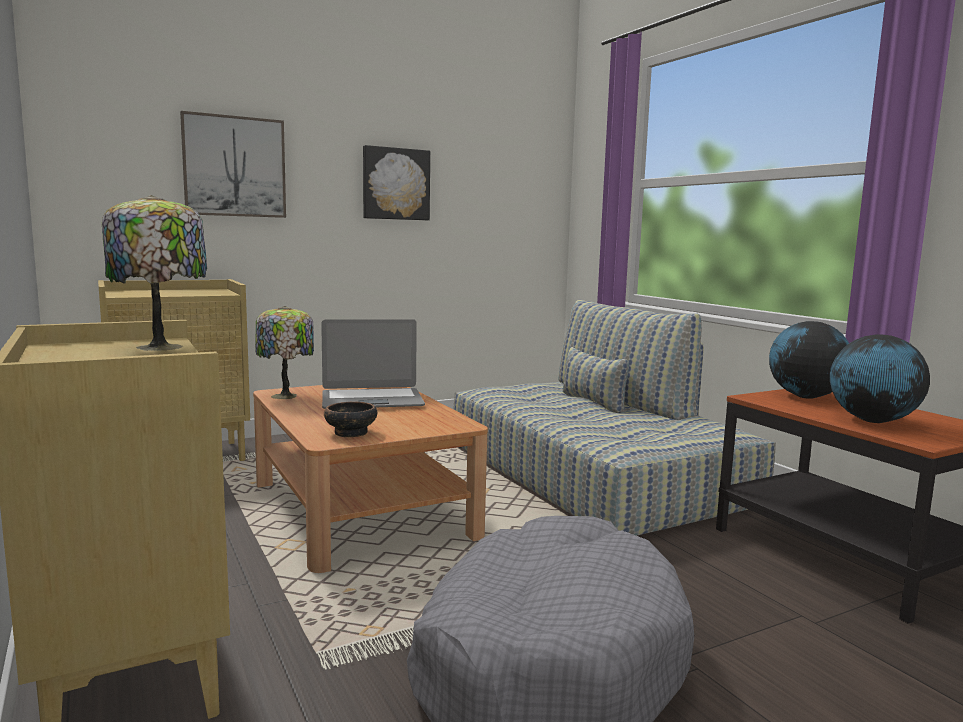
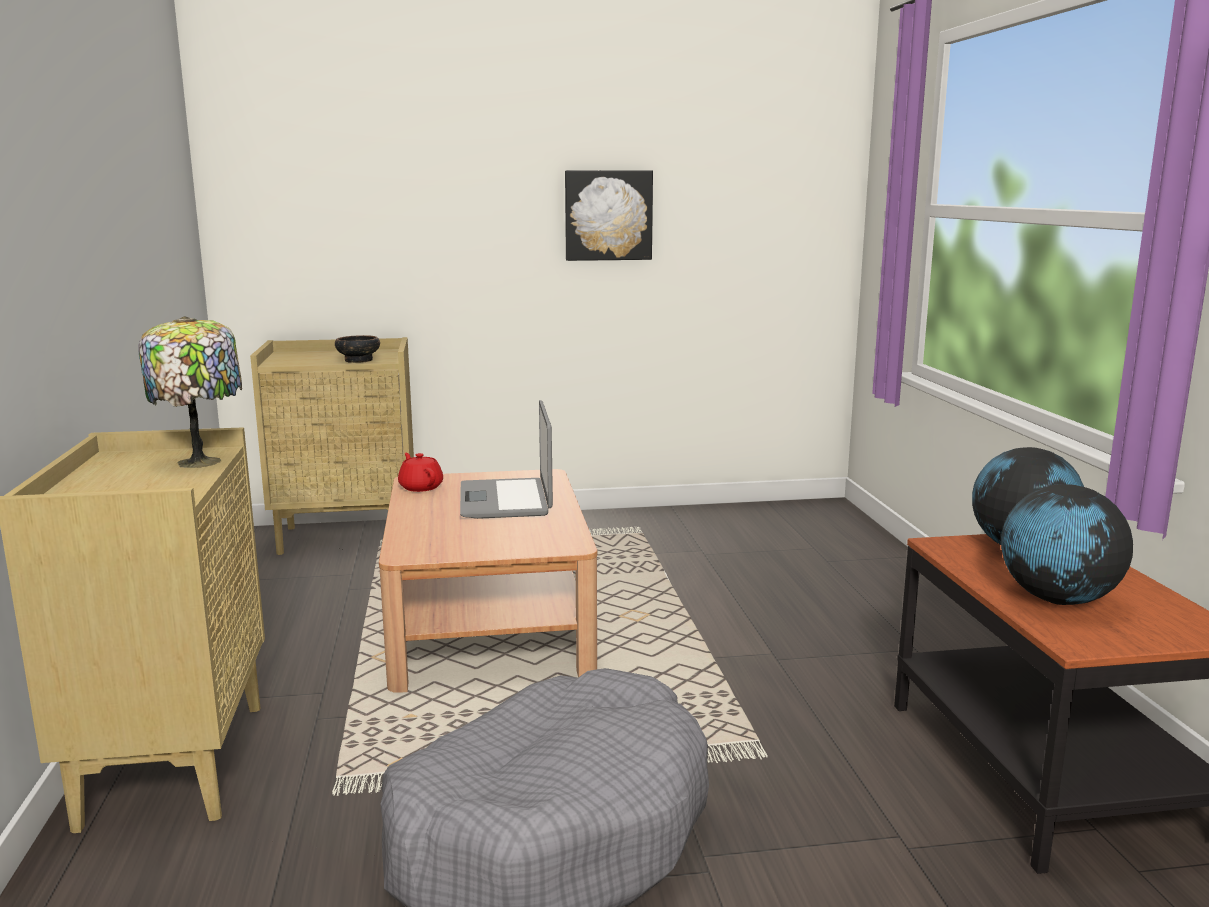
camera: 20 degrees right, 5 degrees up
(234, 167) = (410, 207): picture -> none
(285, 396) = (420, 487): table lamp -> red teapot
(350, 433) = (440, 545): bowl -> bowl (358, 360)
(372, 400) = (506, 500): laptop -> laptop turned 75 degrees clockwise
(596, 471) = (805, 605): sofa -> none

